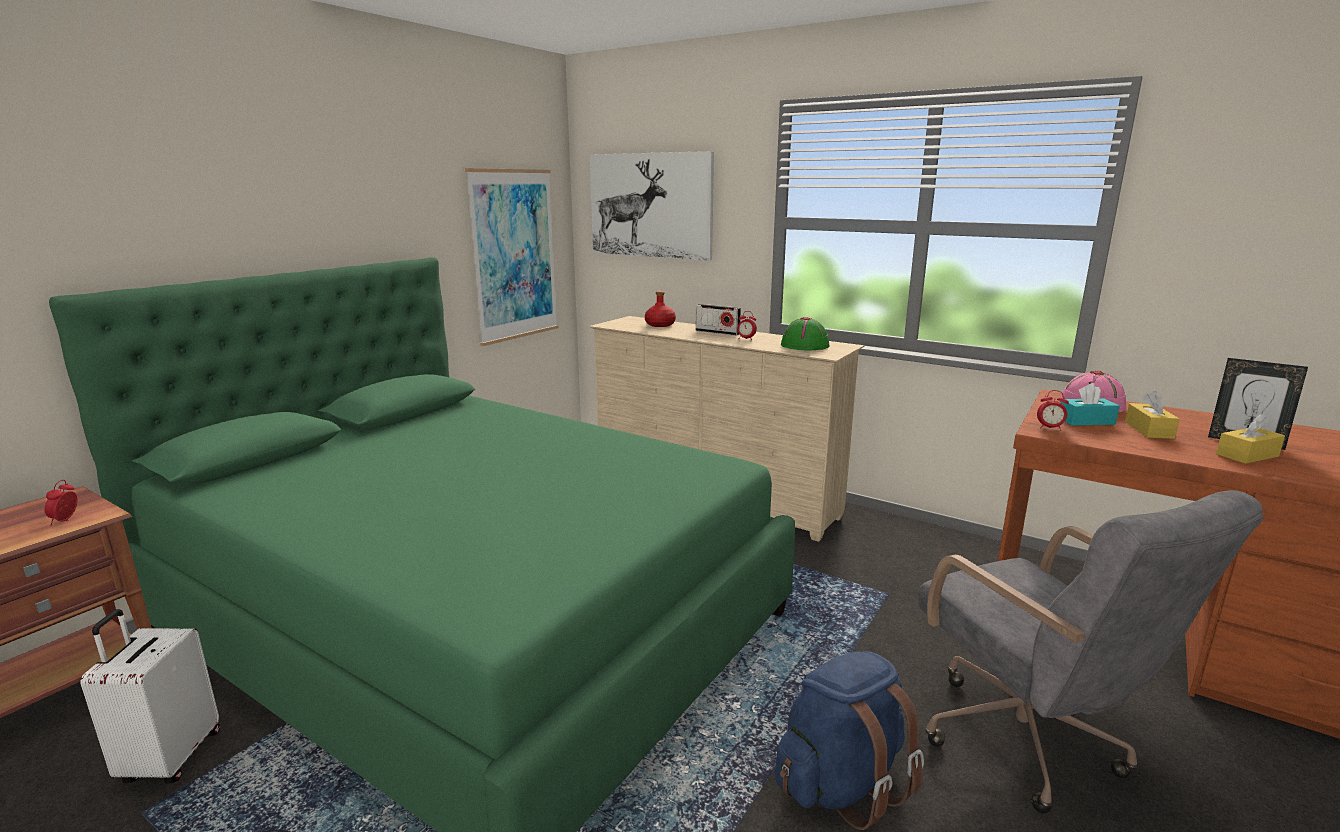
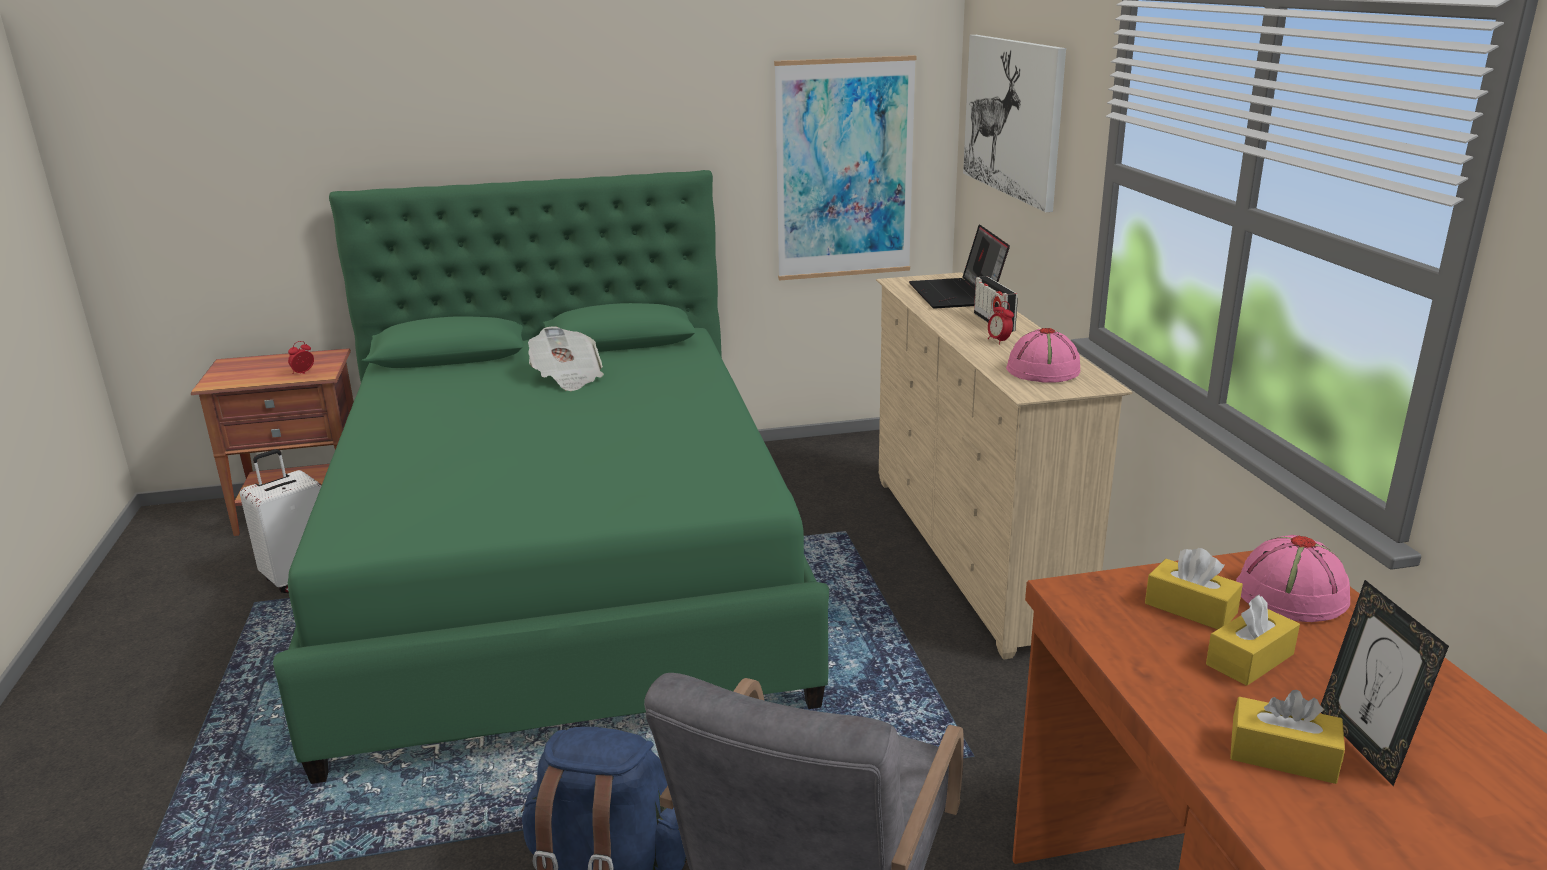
camera: 45 degrees right, 5 degrees up
(416, 443) = (567, 378): none -> newspaper
(660, 325) = (957, 295): red bottle -> laptop
(805, 346) = (1043, 371): green hat -> pink hat
(1049, 428) = (1098, 593): alarm clock -> none
(1086, 421) = (1190, 608): turquoise tissue box -> yellow tissue box

